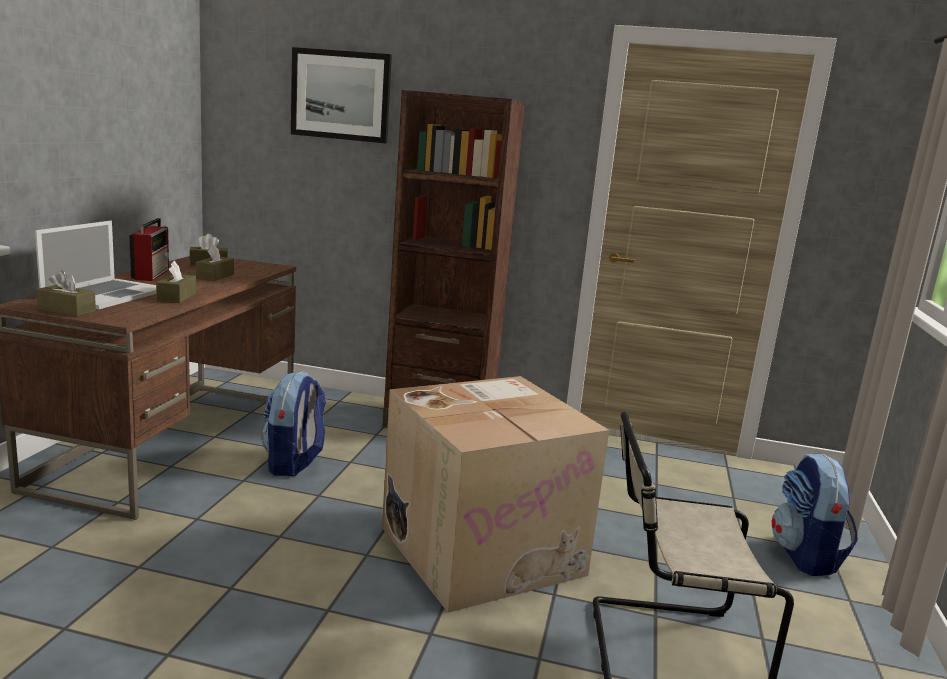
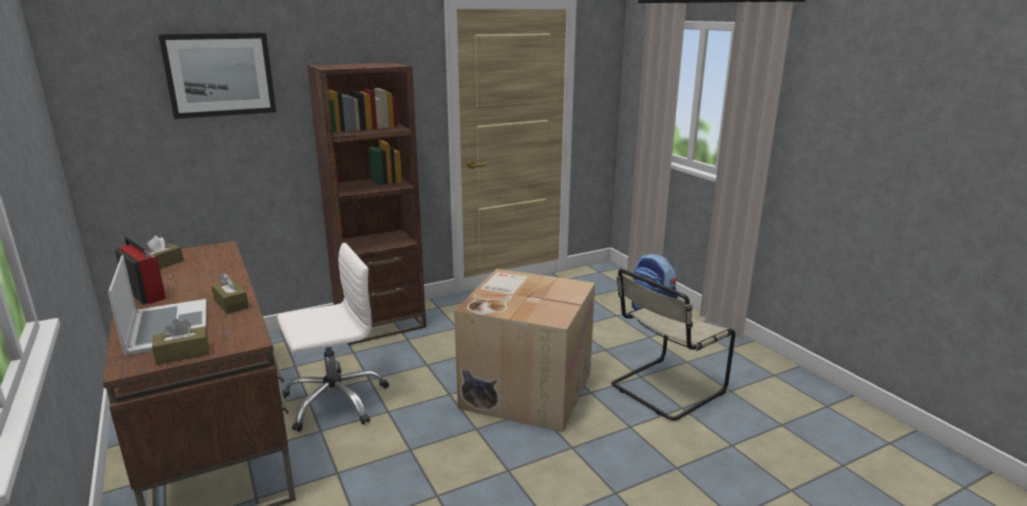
camera: 40 degrees left, 5 degrees up
(215, 276) = (203, 274): brown tissue box -> none
(294, 463) = (334, 400): backpack -> white office chair

